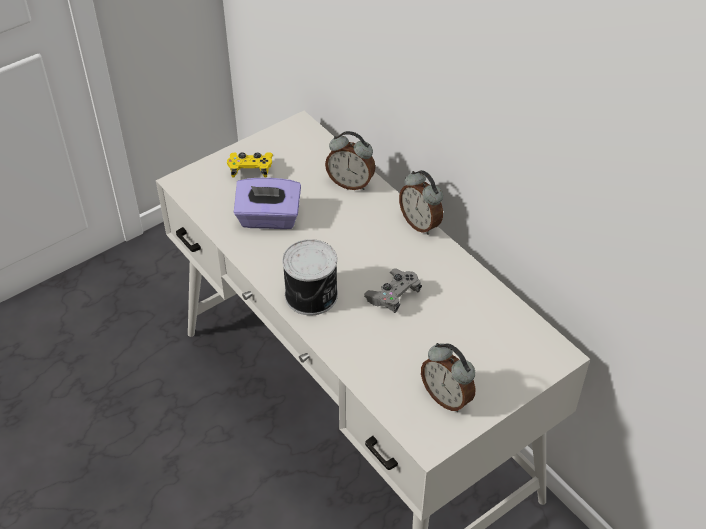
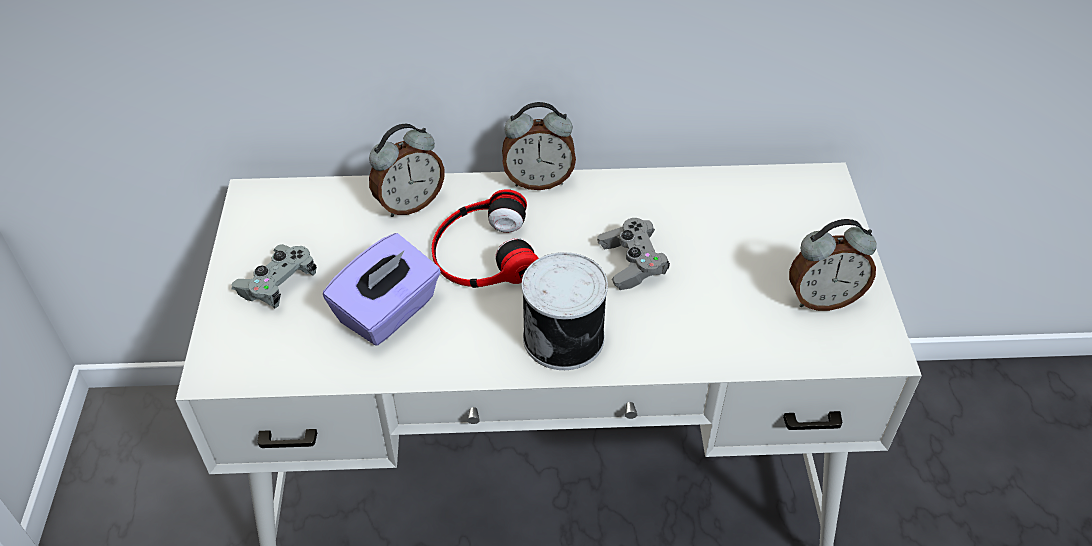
camera: 55 degrees left, 0 degrees up
(251, 170) = (278, 284): yellow game controller -> grey game controller
(343, 231) = (483, 252): none -> headphones

